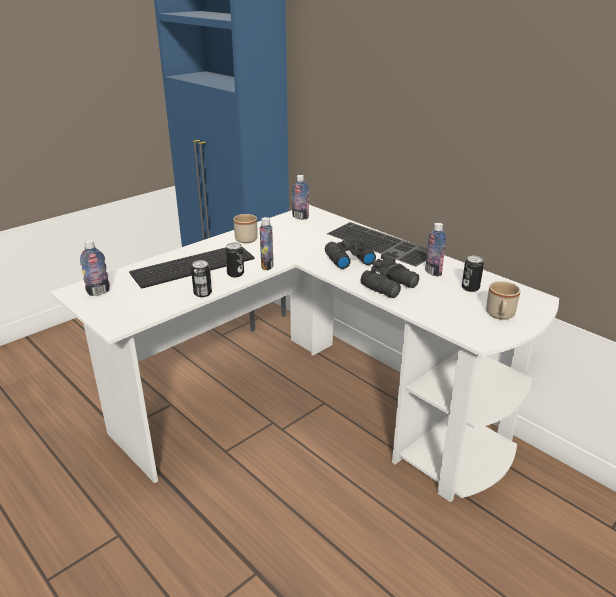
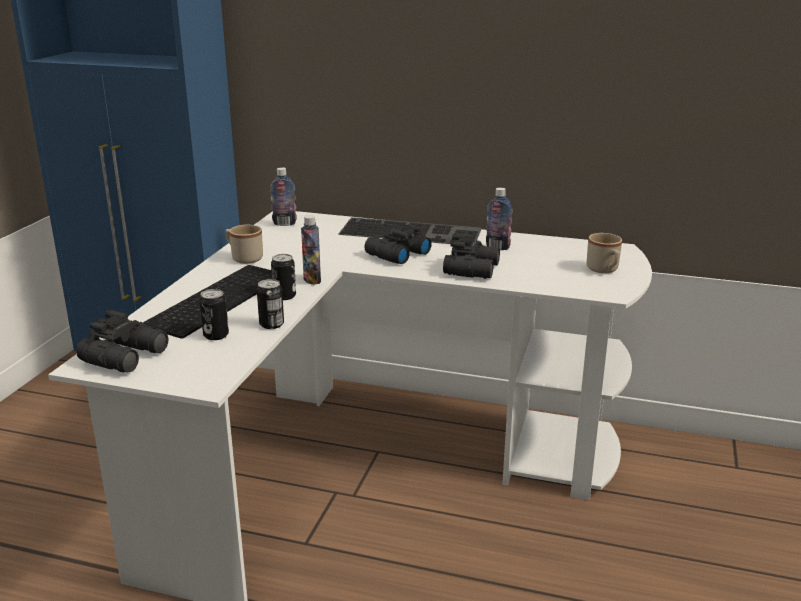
camera: 30 degrees left, 5 degrees down
(98, 292) = (127, 356): bottle -> black binoculars
(470, 288) = (549, 253): can -> can (216, 335)

